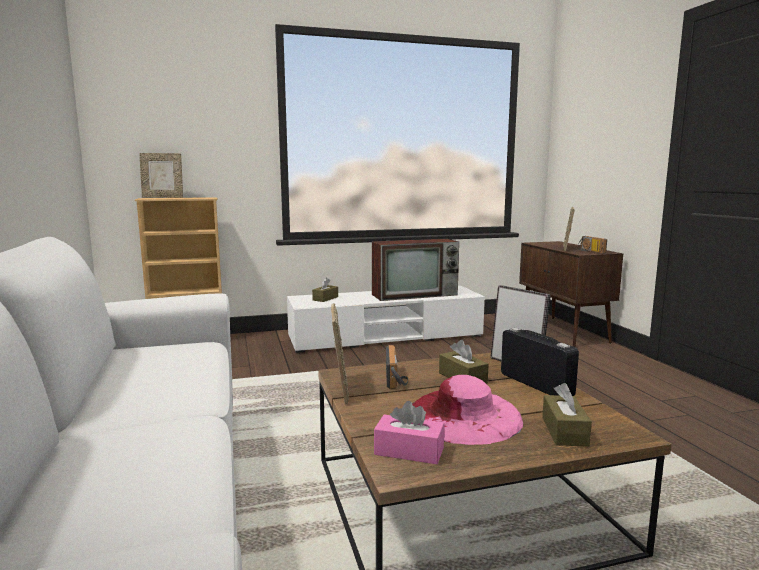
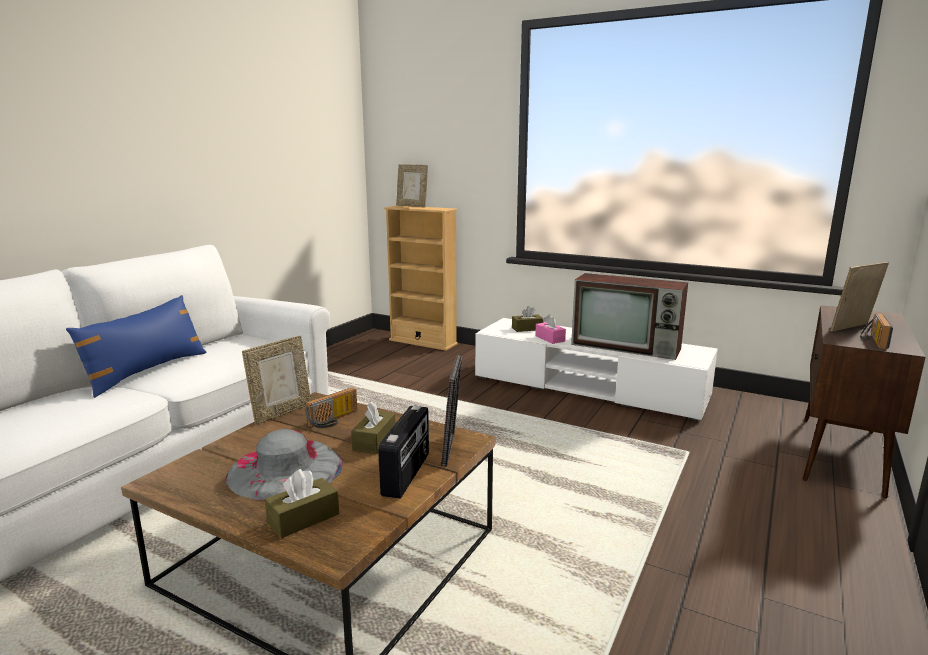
camera: 45 degrees right, 5 degrees up
(105, 406) = (147, 371): none -> blue pillow
(409, 451) = (195, 473): pink tissue box -> pink tissue box (550, 338)
(463, 416) = (285, 469): pink hat -> grey hat

